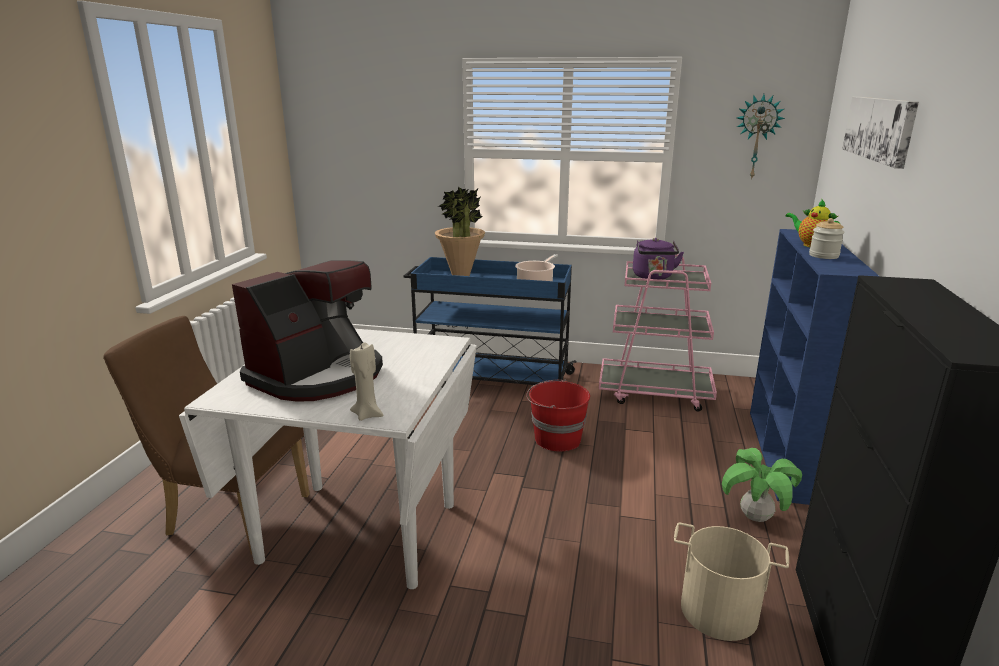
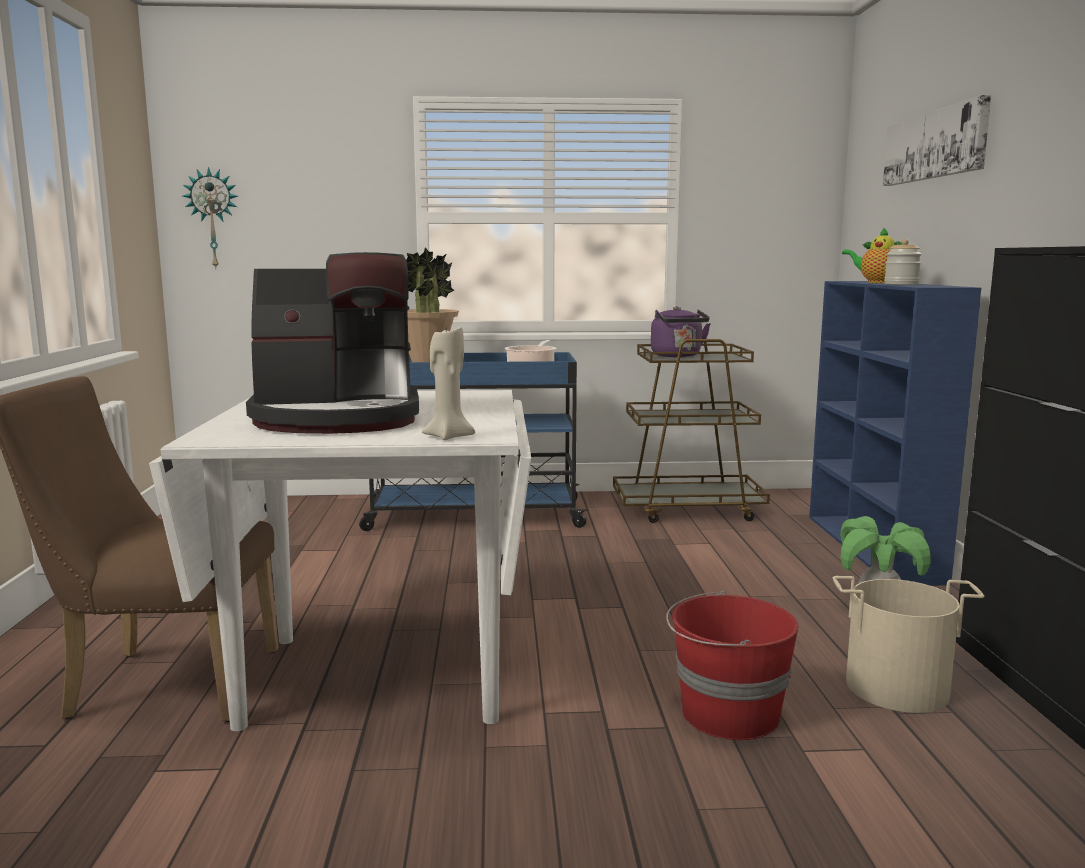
camera: 15 degrees left, 10 degrees down
(318, 375) = (338, 419): coffee machine -> coffee machine turned 60 degrees clockwise
(556, 439) = (594, 560): red bucket -> red bucket (727, 715)
(655, 392) = (688, 510): pink cart -> brown cart
(756, 137) = (771, 192): wall clock -> wall clock (213, 219)

